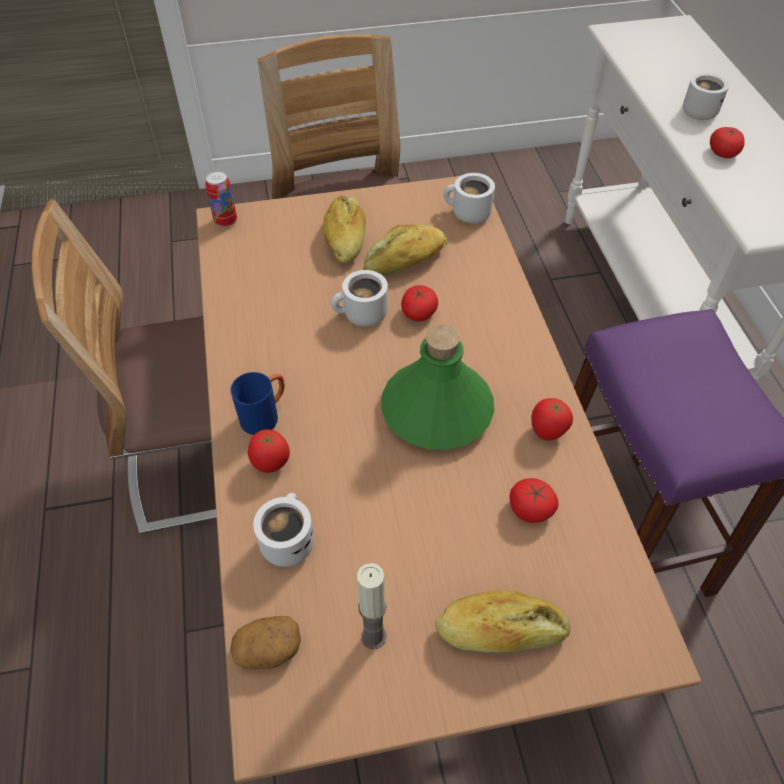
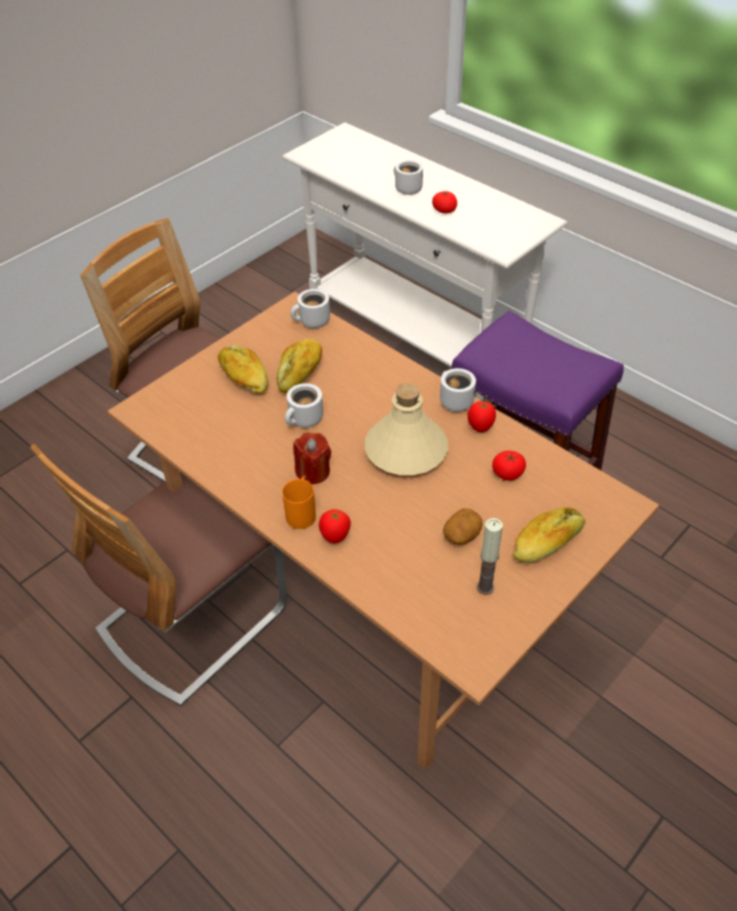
camera: 35 degrees left, 5 degrees down
(225, 221) = (141, 408): can -> none
(265, 415) = (302, 512): blue mug -> orange mug
(268, 650) = (434, 631): potato -> potato (462, 535)
(286, 540) = (387, 571): white mug -> white mug (453, 401)
(318, 376) = (313, 471): none -> red candle
(418, 313) = (340, 400): tomato -> none
(437, 409) = (406, 450): green bottle -> beige bottle

